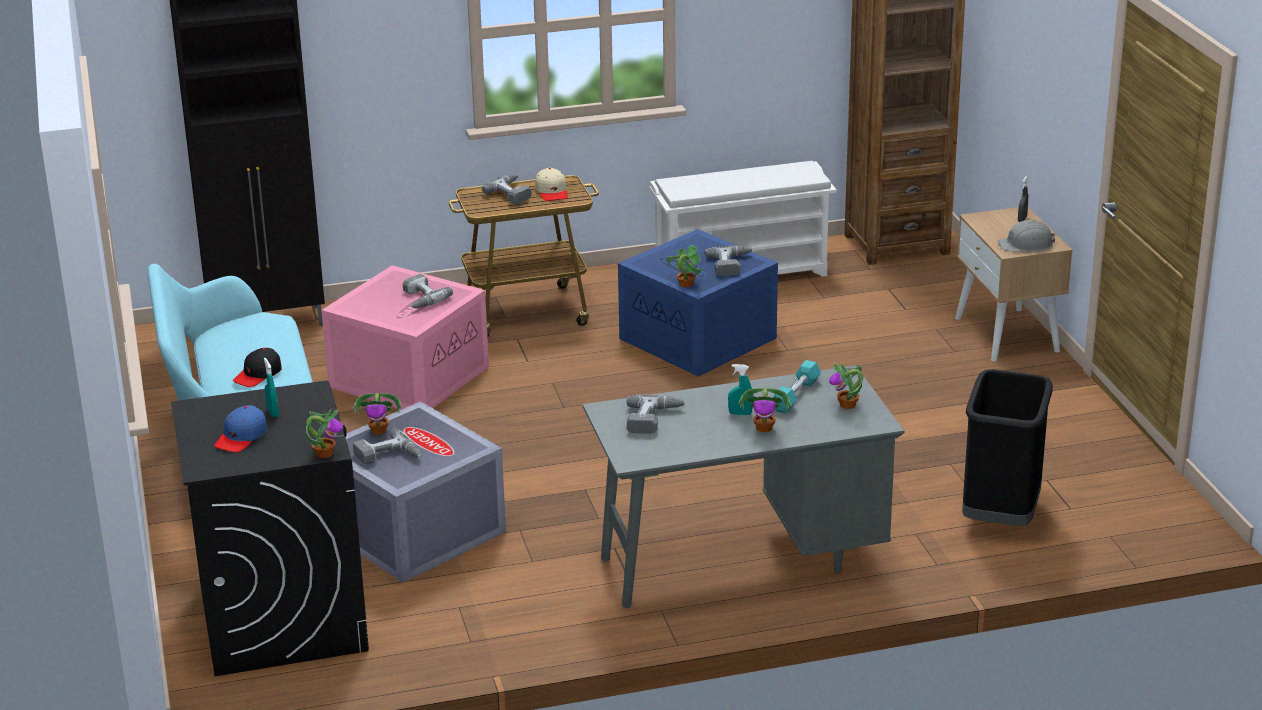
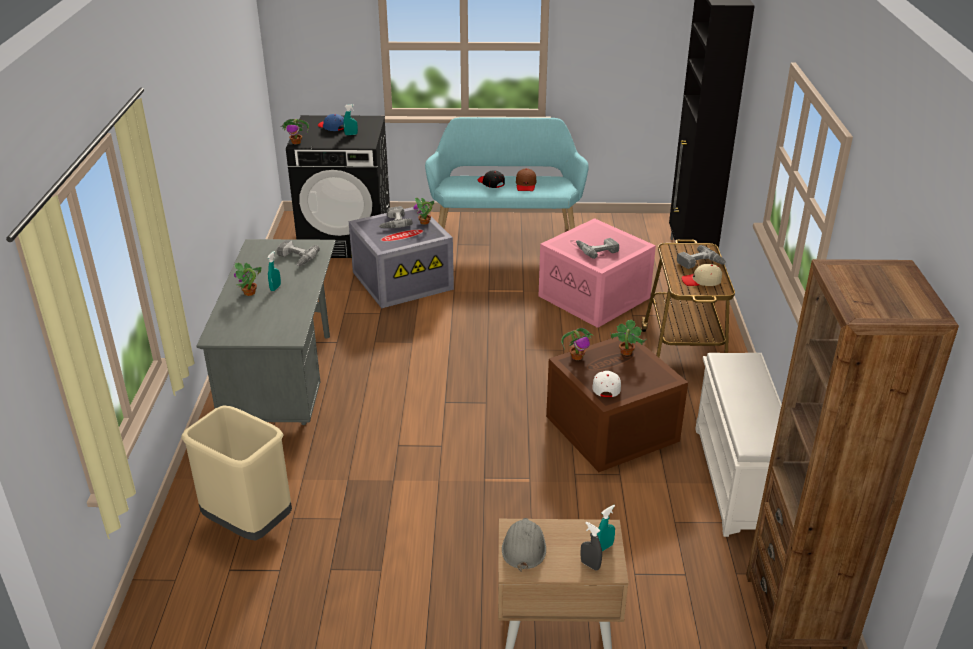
camera: 105 degrees right, 5 degrees up
(258, 347) = (526, 185): none -> brown cap
(700, 338) = (611, 430): blue storage box -> brown storage box
(732, 265) = (606, 386): power drill -> white cap
(796, 395) = (280, 312): turquoise dumbbell -> none
(848, 405) = (249, 330): potted plant -> potted plant (625, 352)
(997, 216) = (604, 547): none -> turquoise spray bottle
(1001, 517) = (247, 523): black trash can -> beige trash can

